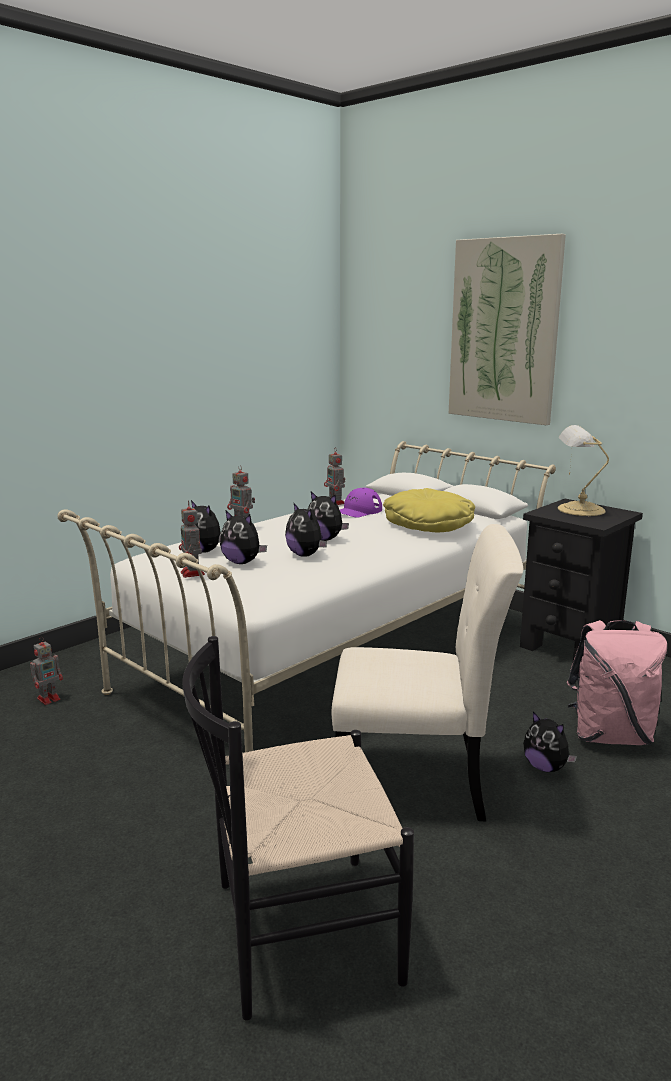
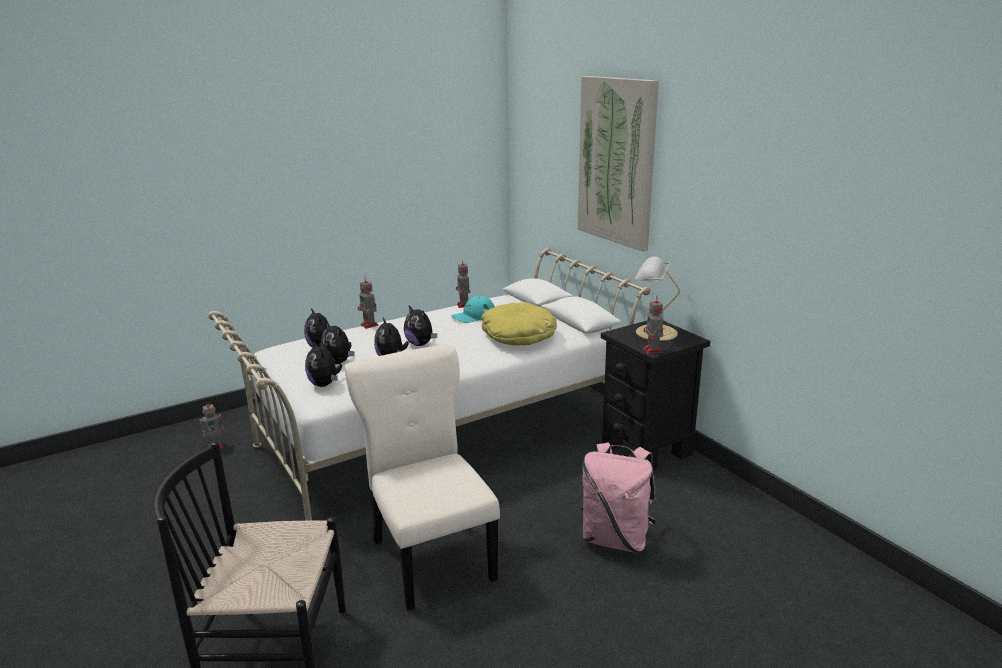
camera: 15 degrees right, 5 degrees up
(193, 574) = (295, 369): toy robot -> toy robot (653, 351)
(358, 511) = (473, 316): purple cap -> turquoise cap
(418, 784) = (431, 556): beige chair -> beige chair turned 135 degrees counterclockwise
(545, 767) = (540, 558): plush toy -> plush toy (325, 384)

